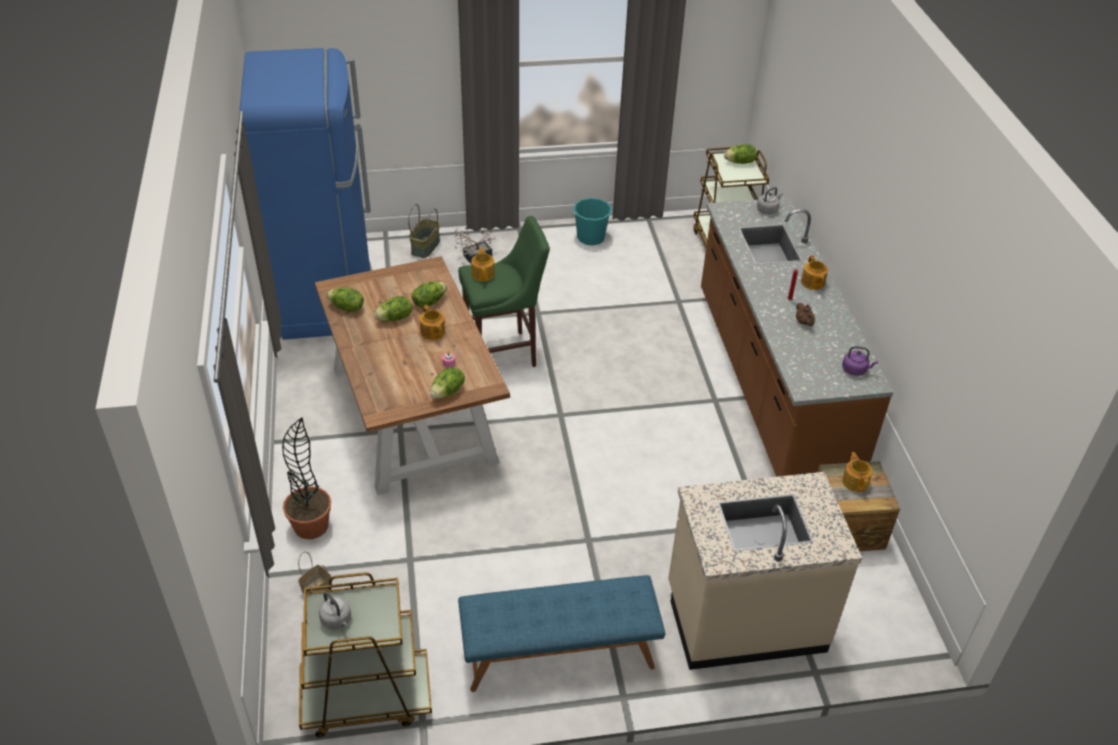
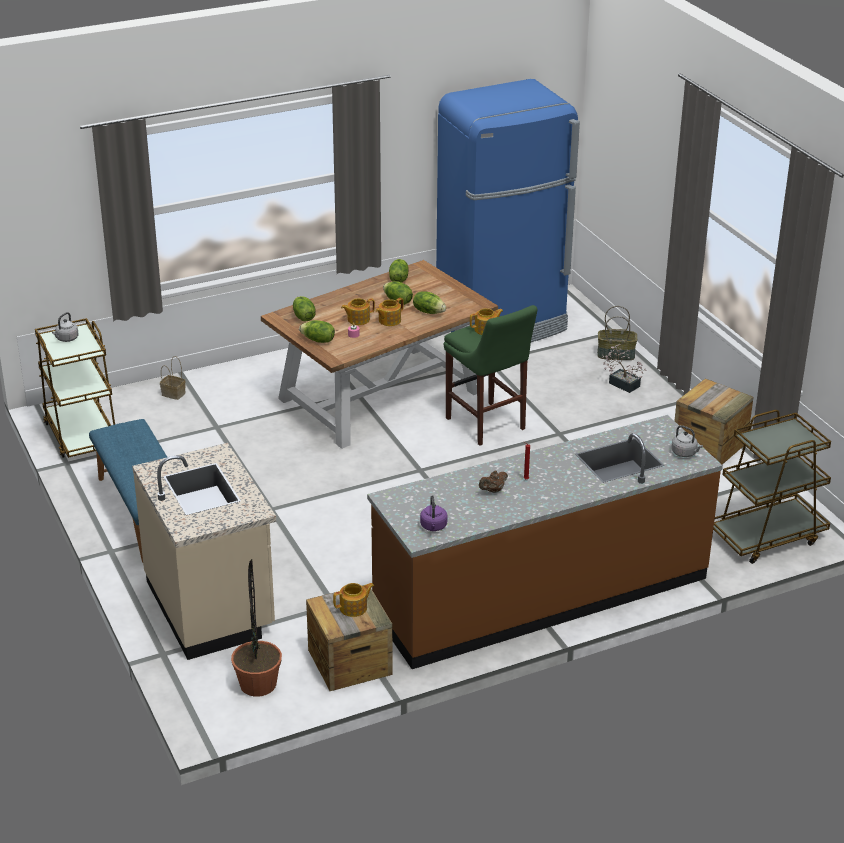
camera: 75 degrees right, 10 degrees down
(311, 526) = (234, 377): potted plant -> potted plant (258, 684)
(591, 237) = (709, 445): turquoise bucket -> crate
(740, 162) = (795, 441): lettuce -> lettuce (303, 317)
(812, 282) = (566, 491): teapot -> teapot (358, 319)

